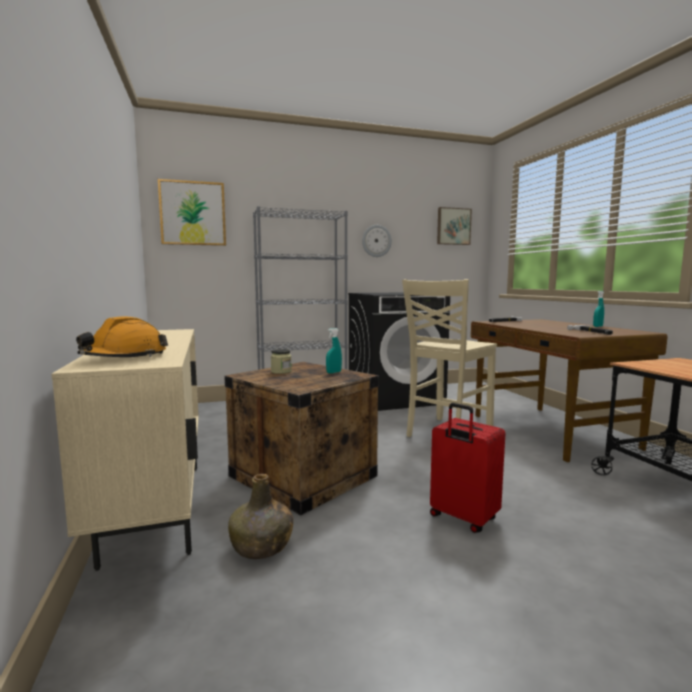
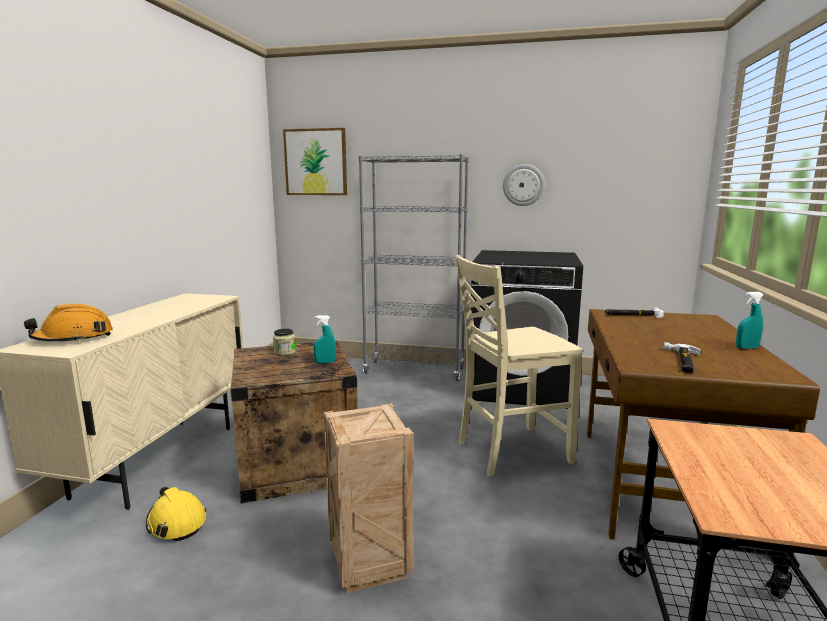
camera: 30 degrees right, 5 degrees up
(261, 546) = (176, 522): green bottle -> yellow hard hat
(453, 226) = (644, 161): picture -> none
(462, 518) = (368, 564): red suitcase -> crate

